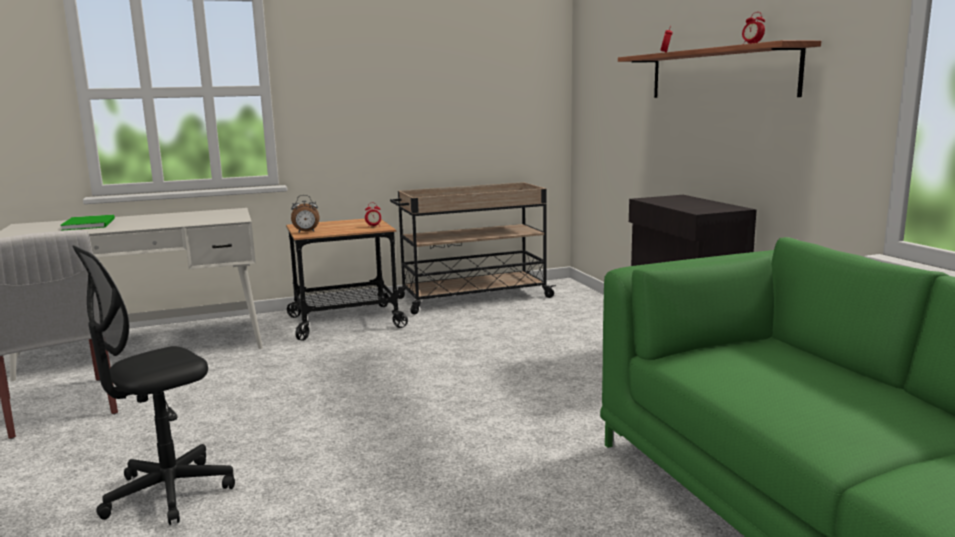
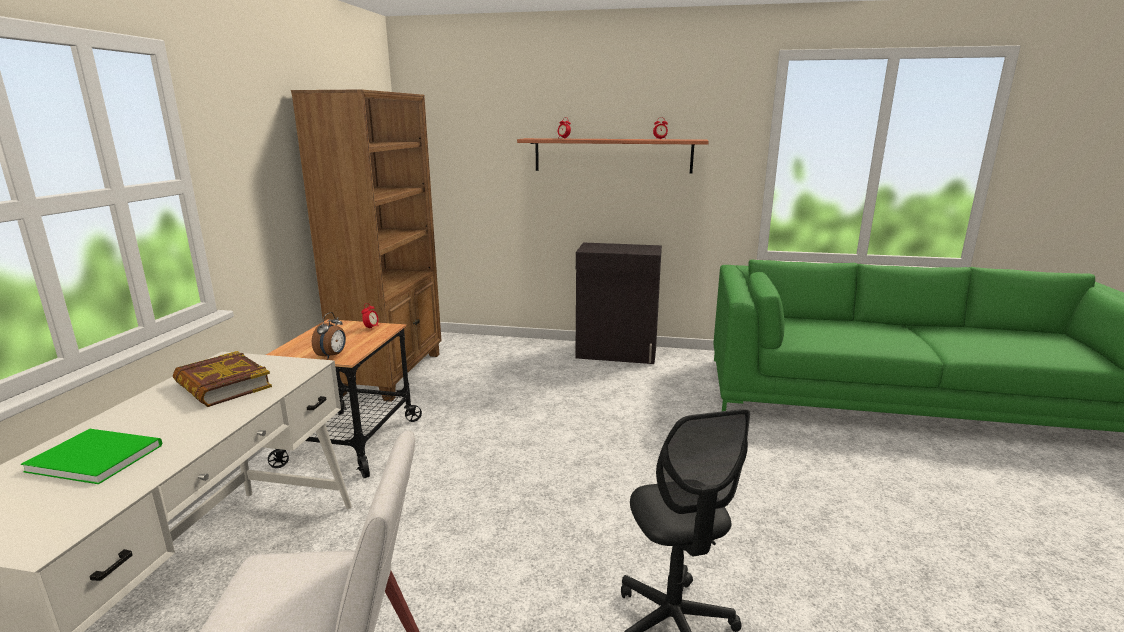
camera: 60 degrees left, 5 degrees up
(191, 217) = (222, 386): none -> book
(472, 298) = (393, 373): beige cart -> brown bookcase

